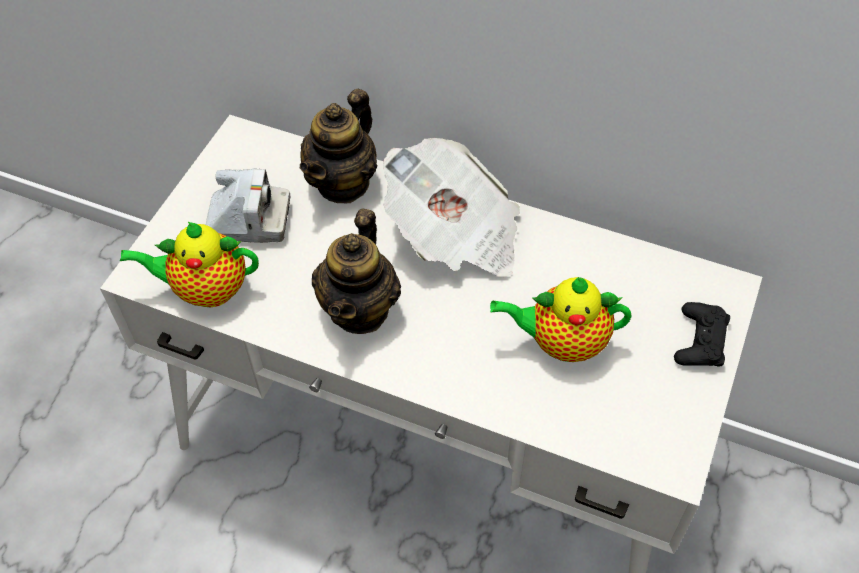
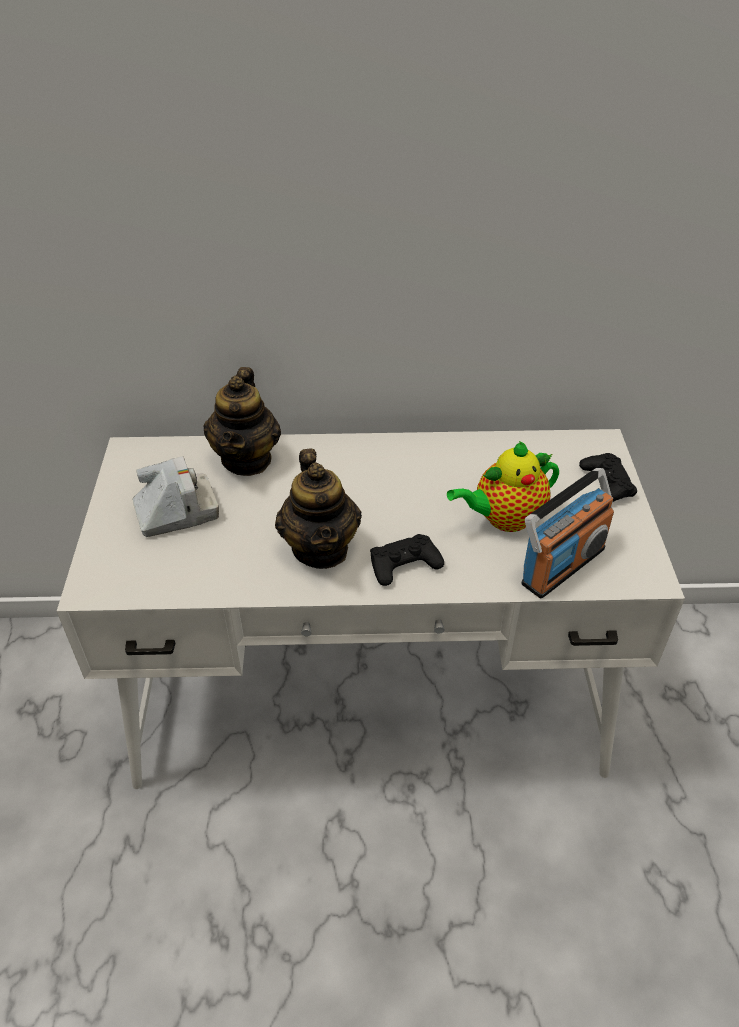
camera: 25 degrees left, 10 degrees down
(206, 289) = (166, 578): teapot -> none
(430, 357) = (404, 564): none -> black game controller
(455, 234) = (367, 469): newspaper -> none
(590, 418) = (562, 565): none -> radio

